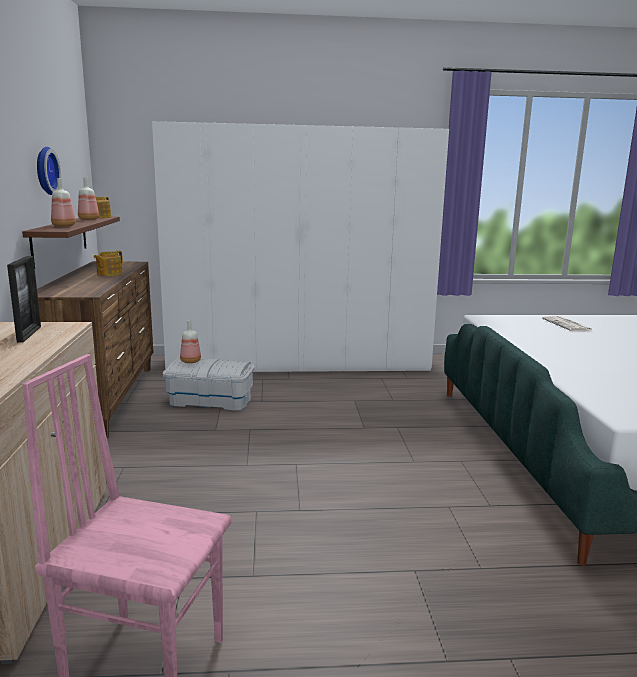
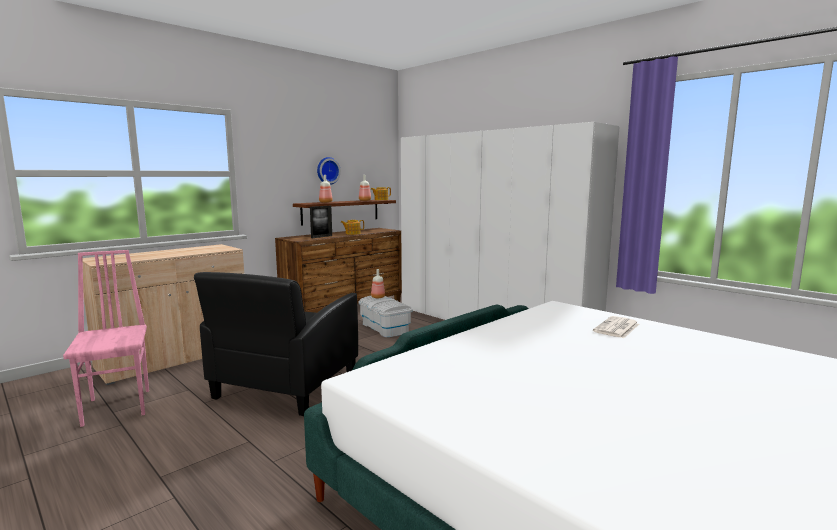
camera: 50 degrees right, 5 degrees down
(29, 334) = (206, 249): picture frame -> picture frame (321, 237)
(289, 505) = (285, 386): none -> black armchair

